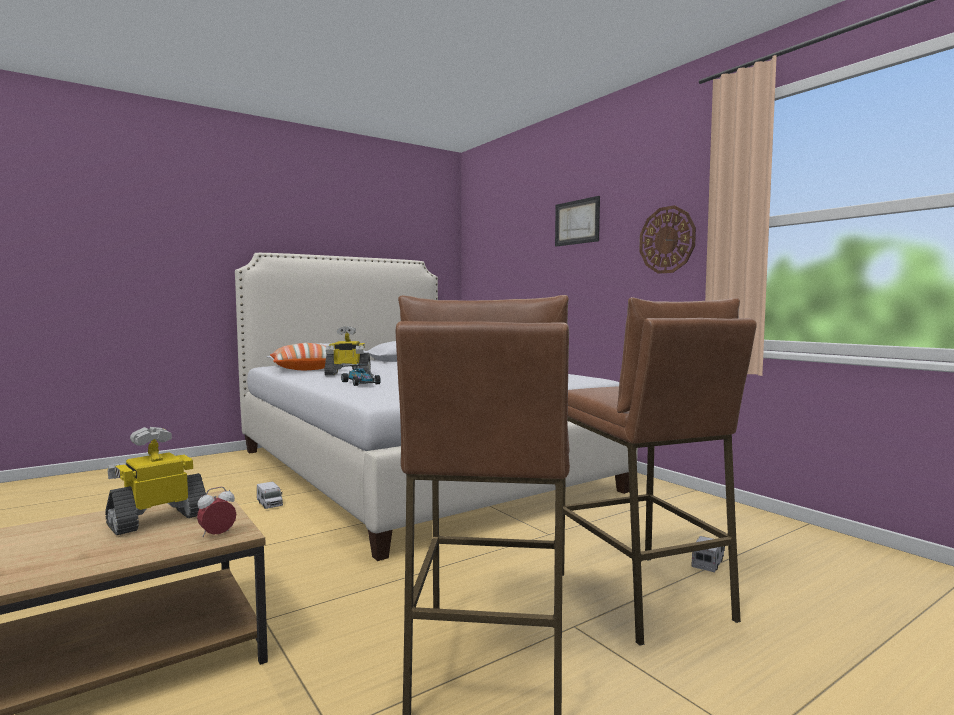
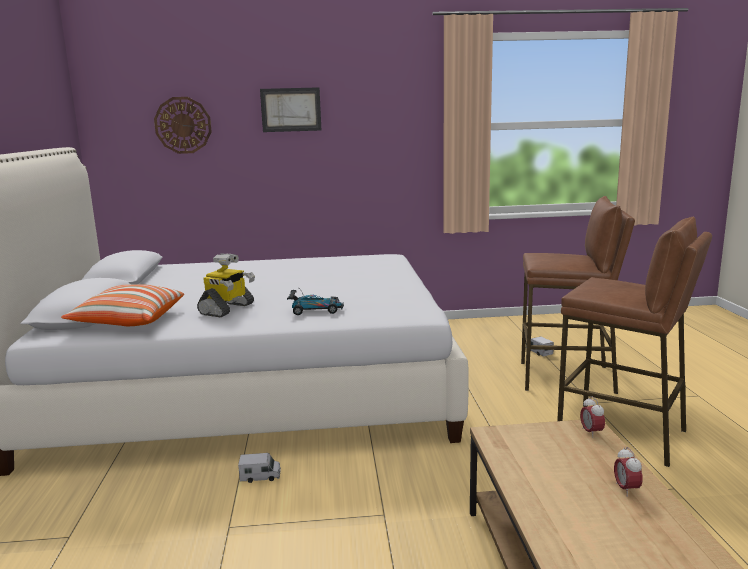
camera: 60 degrees left, 10 degrees up
(62, 561) = (626, 489): none -> alarm clock
(158, 519) = (541, 455): toy robot -> none
(667, 240) = (395, 134): wall clock -> wall clock (183, 125)

